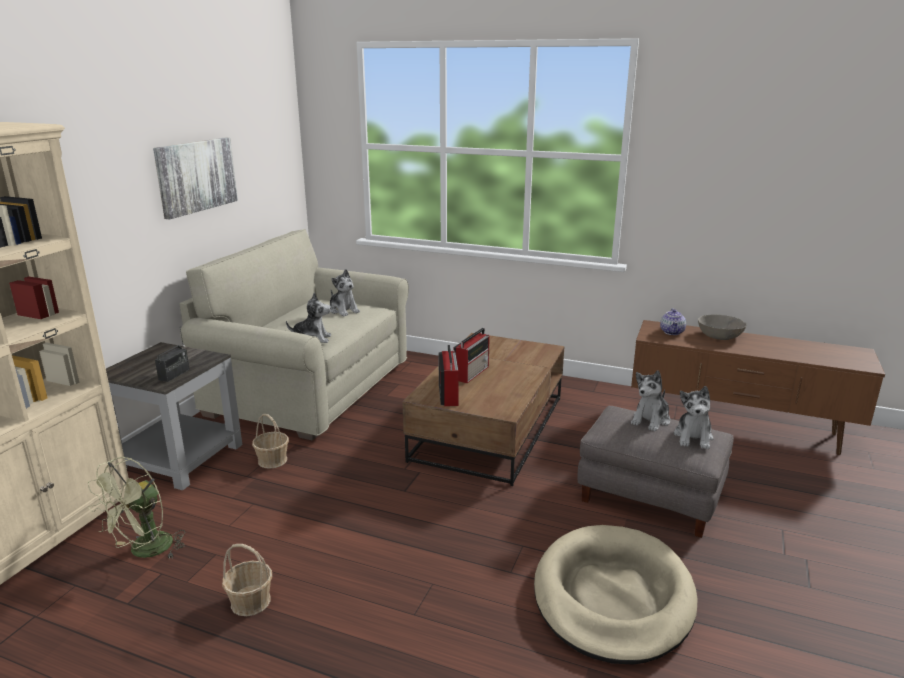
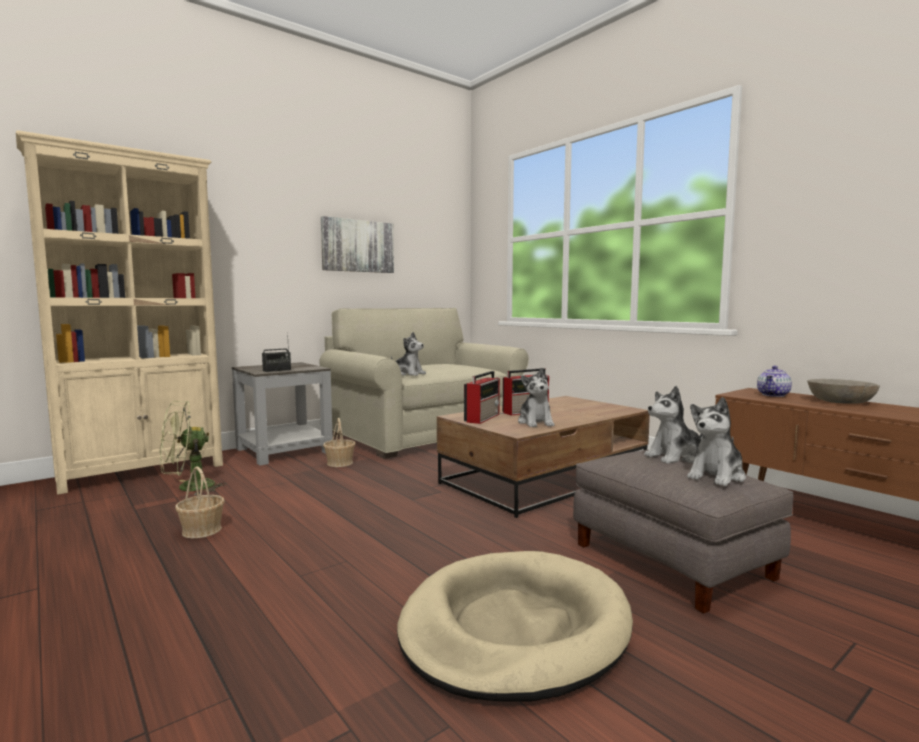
camera: 30 degrees right, 15 degrees down
(343, 310) = (458, 366): plush toy -> plush toy (536, 422)

